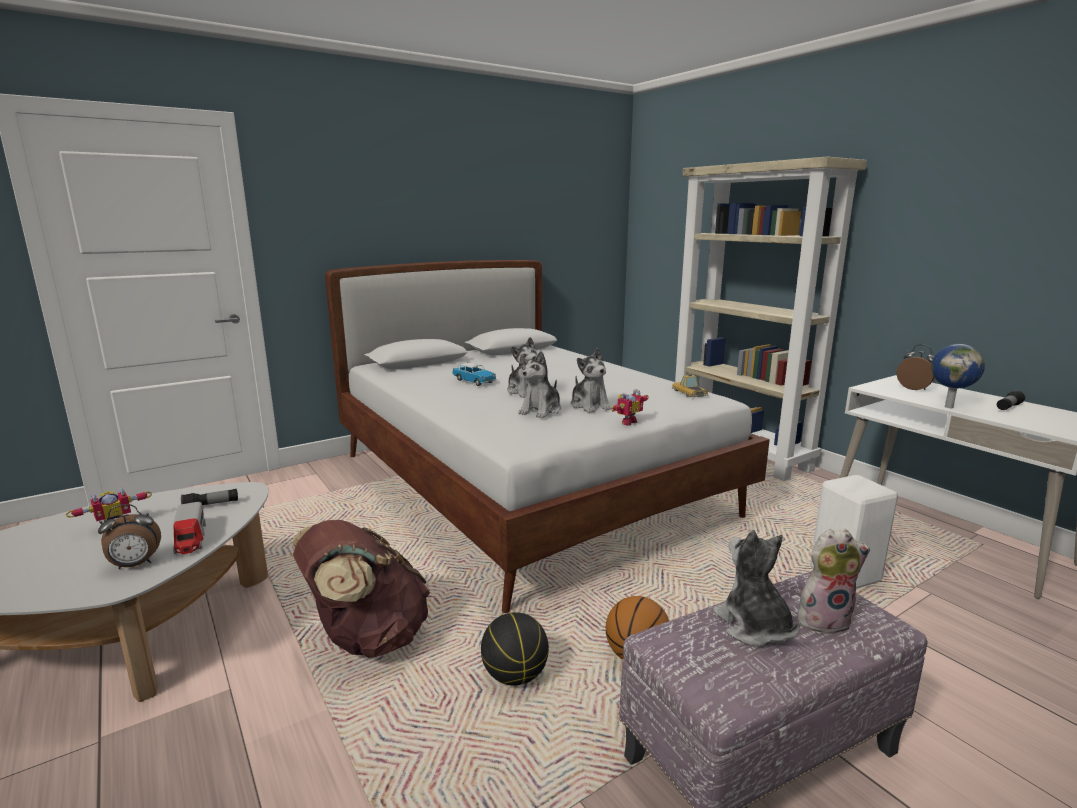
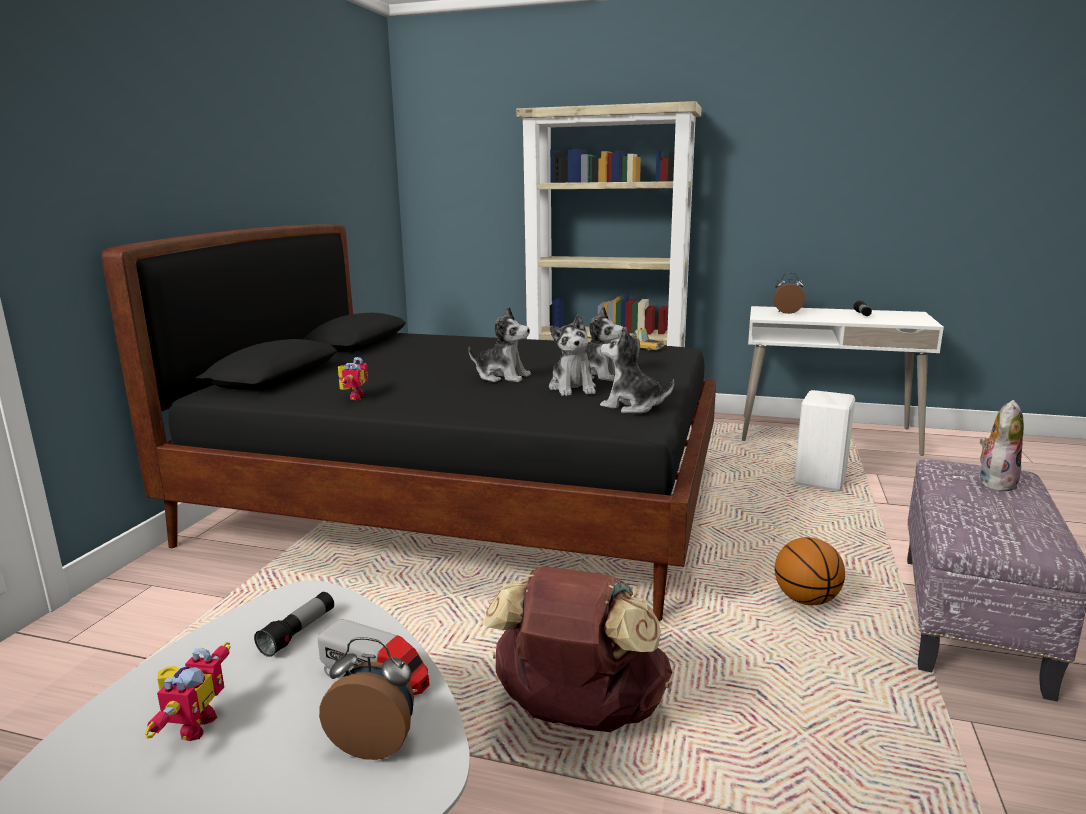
camera: 40 degrees left, 0 degrees up
(135, 565) = (375, 742): alarm clock -> alarm clock turned 105 degrees counterclockwise
(474, 381) = (415, 379): toy car -> none
(514, 676) = (757, 664): basketball -> none
(527, 484) = (467, 501): white bed -> black bed
(626, 422) = (662, 380): toy robot -> toy robot (353, 397)
(753, 626) = (981, 503): plush toy -> plush toy (632, 406)
(949, 407) = (836, 320): globe -> none

